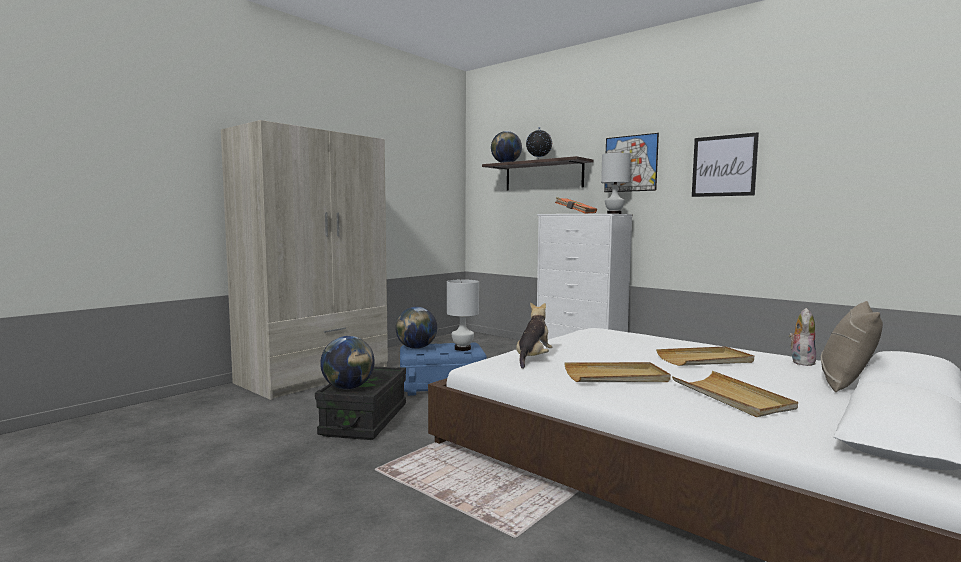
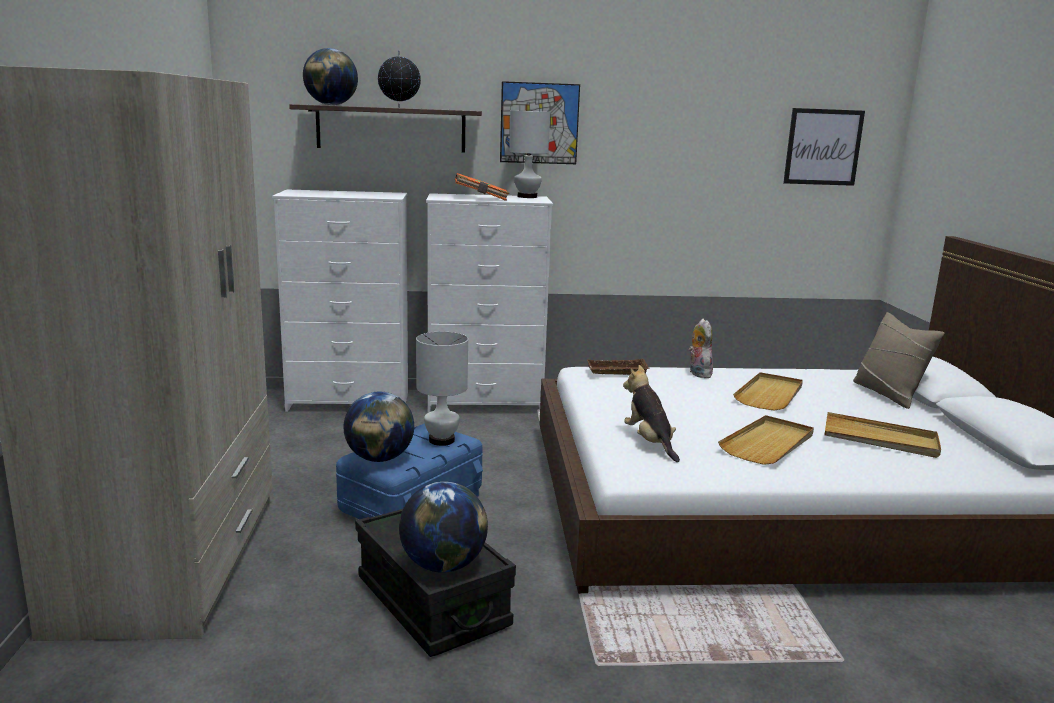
camera: 45 degrees left, 10 degrees up
(505, 344) = (350, 402): none -> white dresser
(612, 331) = (616, 372): none -> brown tray
(724, 166) = (662, 138): picture -> picture (823, 147)
(801, 362) = (820, 375): plush toy -> plush toy (697, 373)

